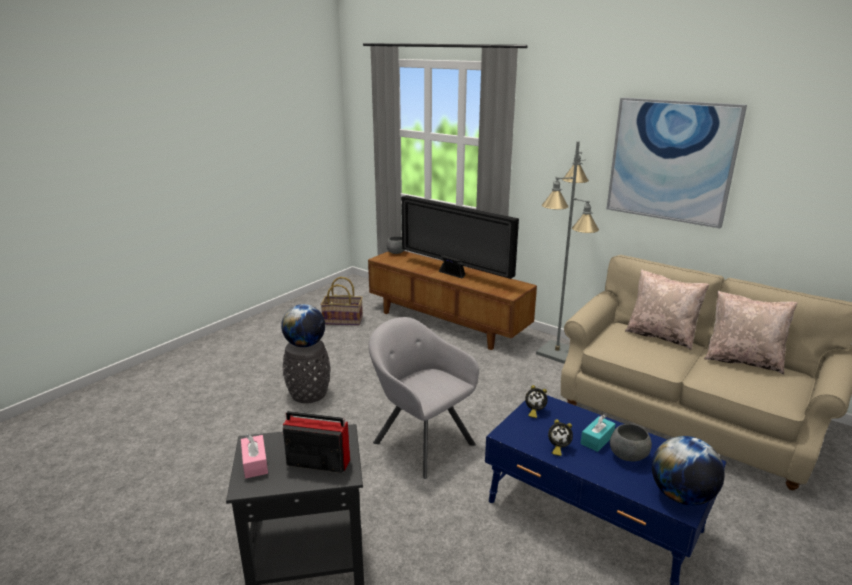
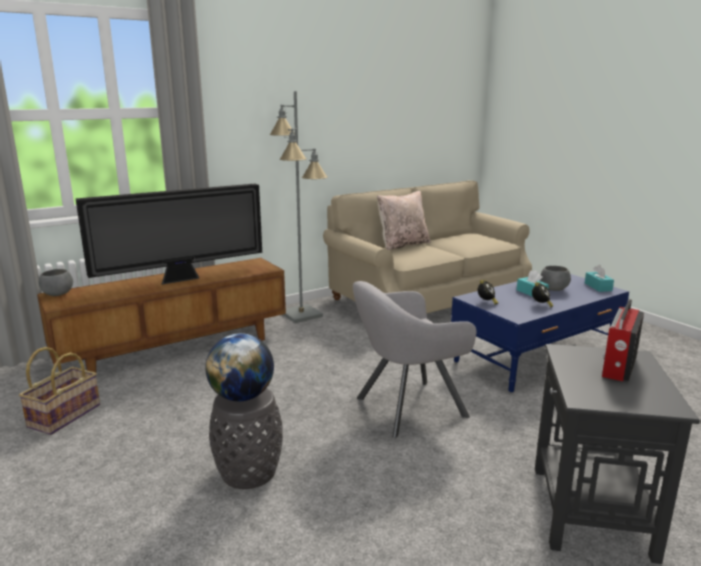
camera: 70 degrees left, 5 degrees down
(255, 463) = (626, 399): pink tissue box -> none
(671, 161) = (344, 105): picture -> none
(681, 496) = (598, 287): globe -> turquoise tissue box
(742, 360) = (452, 237): beige pillow -> none

